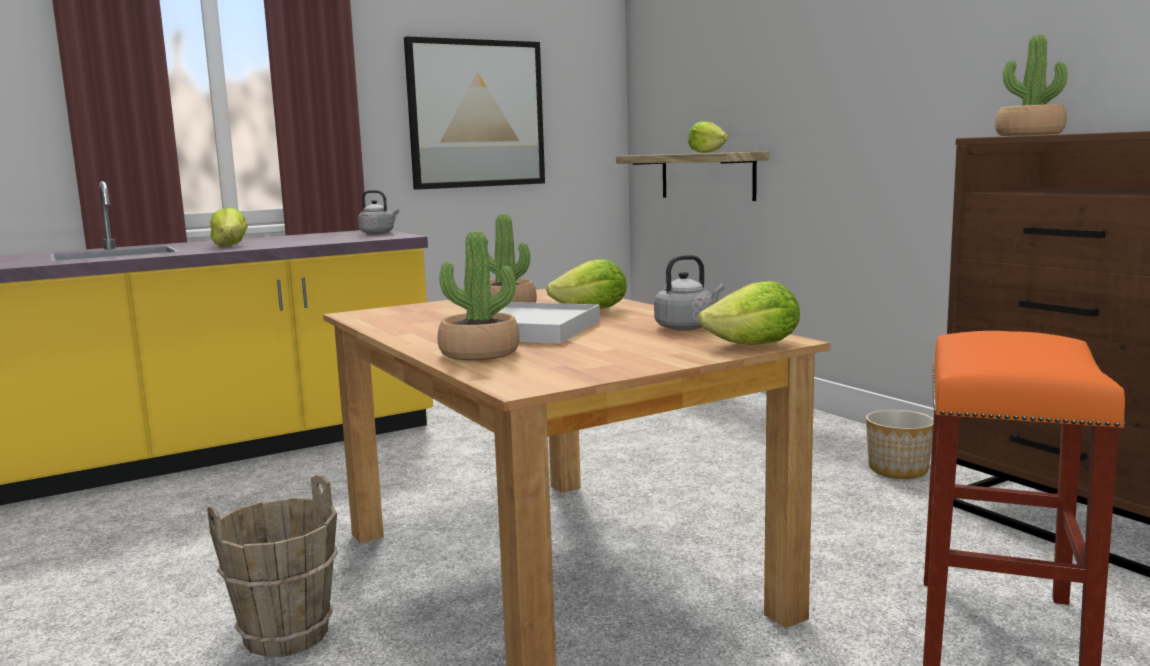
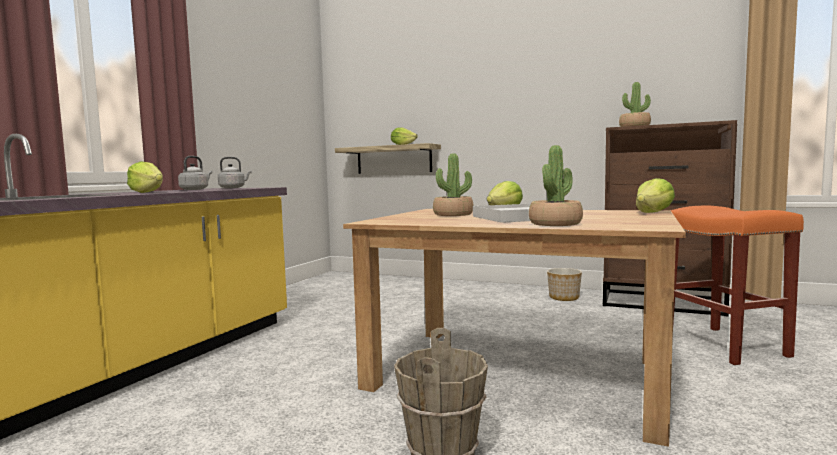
camera: 35 degrees left, 5 degrees down
(476, 114) = (254, 115): picture -> none
(687, 327) = (587, 211): grey kettle -> grey kettle (195, 189)

